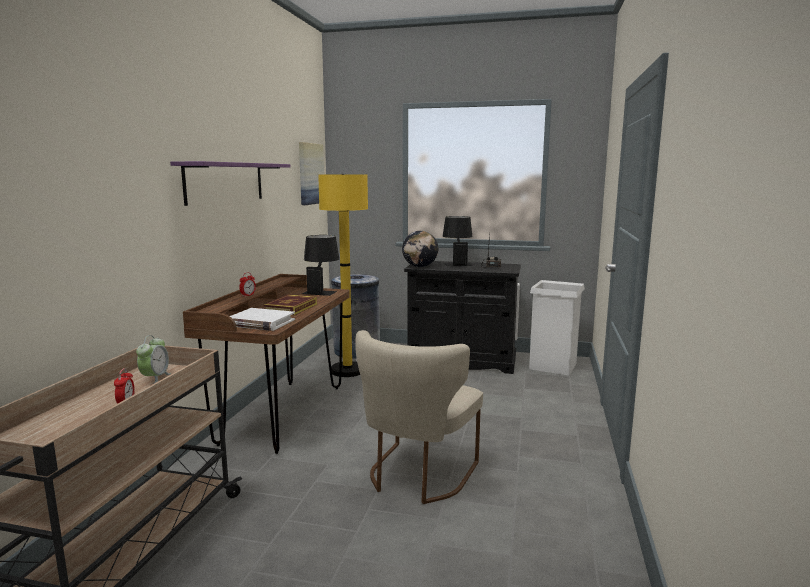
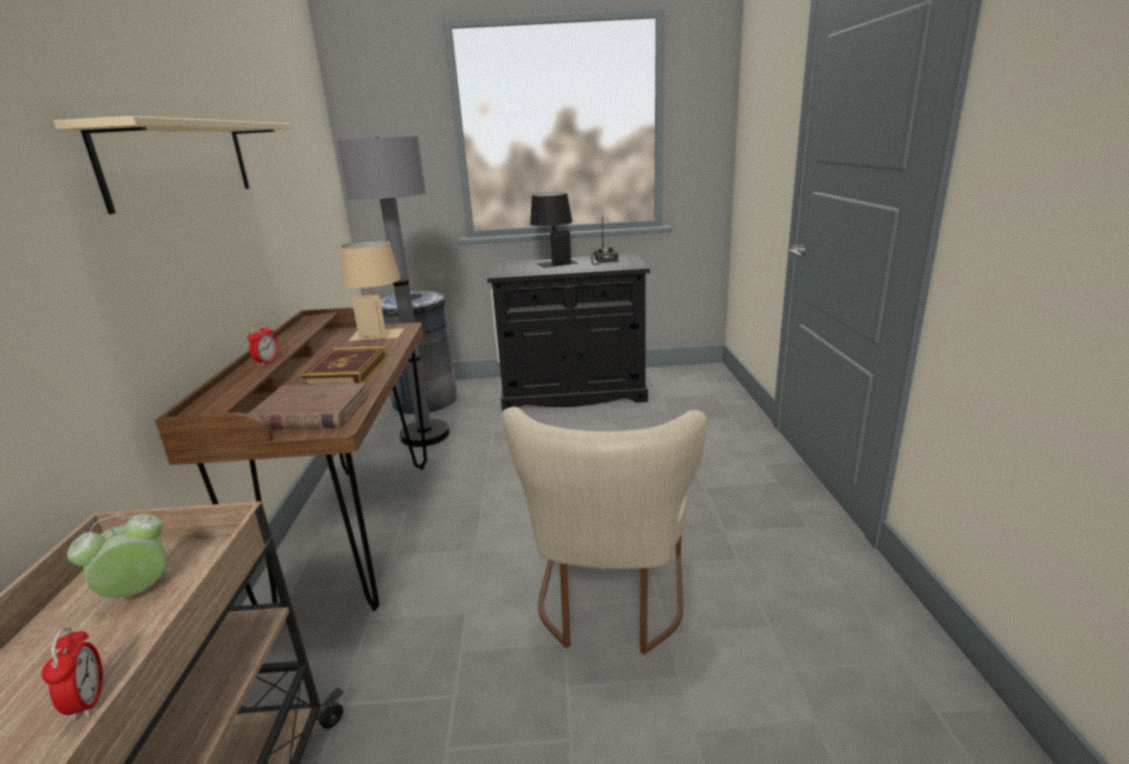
camera: 15 degrees left, 10 degrees up
(155, 378) = (138, 592): alarm clock -> alarm clock turned 120 degrees counterclockwise
(225, 182) = (181, 162): purple shelf -> beige shelf
(261, 323) = (311, 412): white book -> brown book
(310, 174) = (313, 142): picture -> none
(321, 291) = (379, 331): black table lamp -> beige table lamp
(347, 371) = (425, 435): yellow floor lamp -> grey floor lamp
(420, 266) = (507, 272): globe -> none
(553, 366) = (689, 382): white trash can -> none

